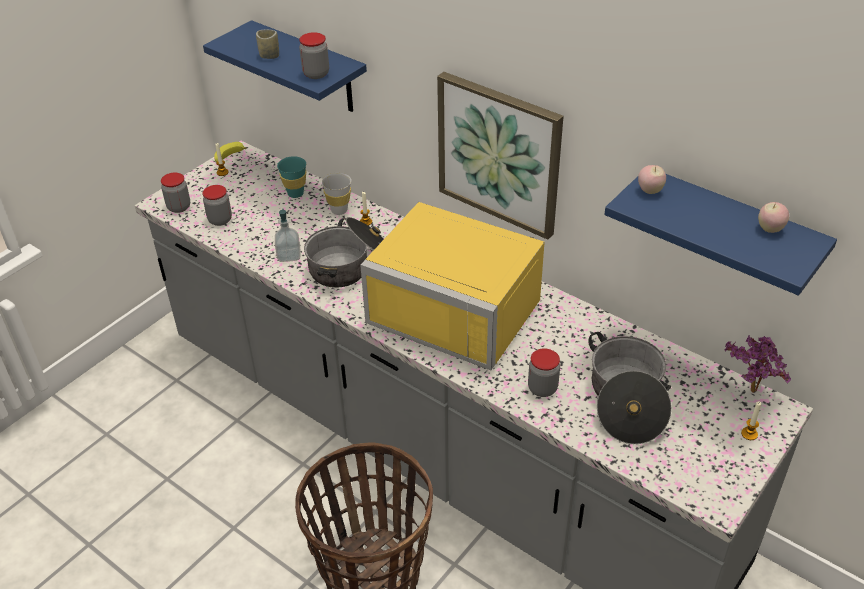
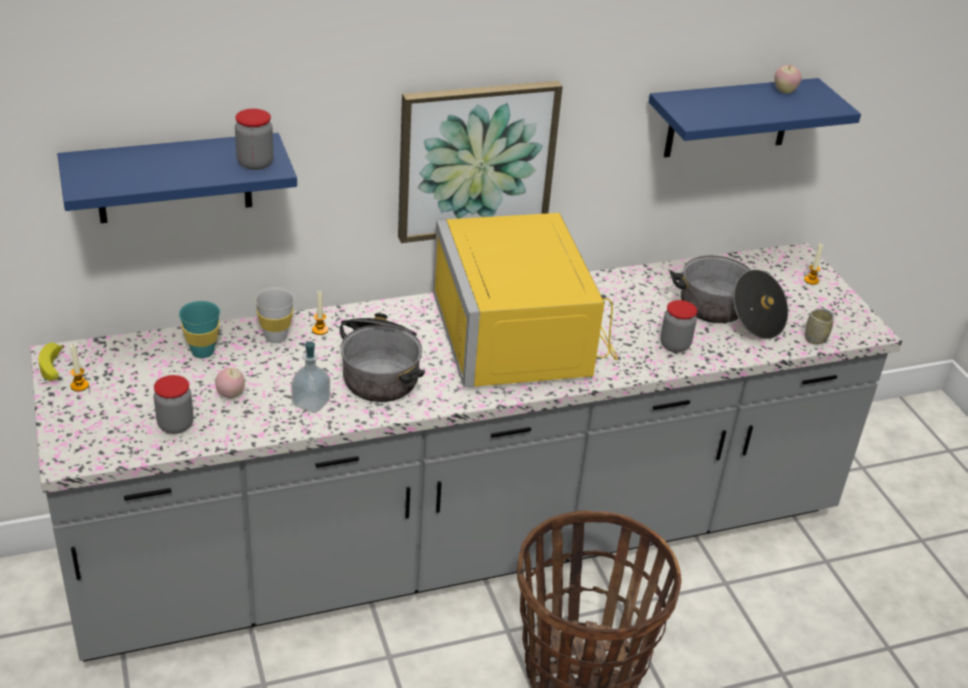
camera: 60 degrees left, 5 degrees down
(179, 207) = (102, 446): jar -> none
(269, 56) = (168, 172): cup -> cup (815, 338)
(460, 308) = (523, 337): yellow microwave -> yellow microwave turned 105 degrees clockwise
(650, 191) = (686, 106): apple -> apple (230, 395)
(749, 393) = (769, 257): potted plant -> none

